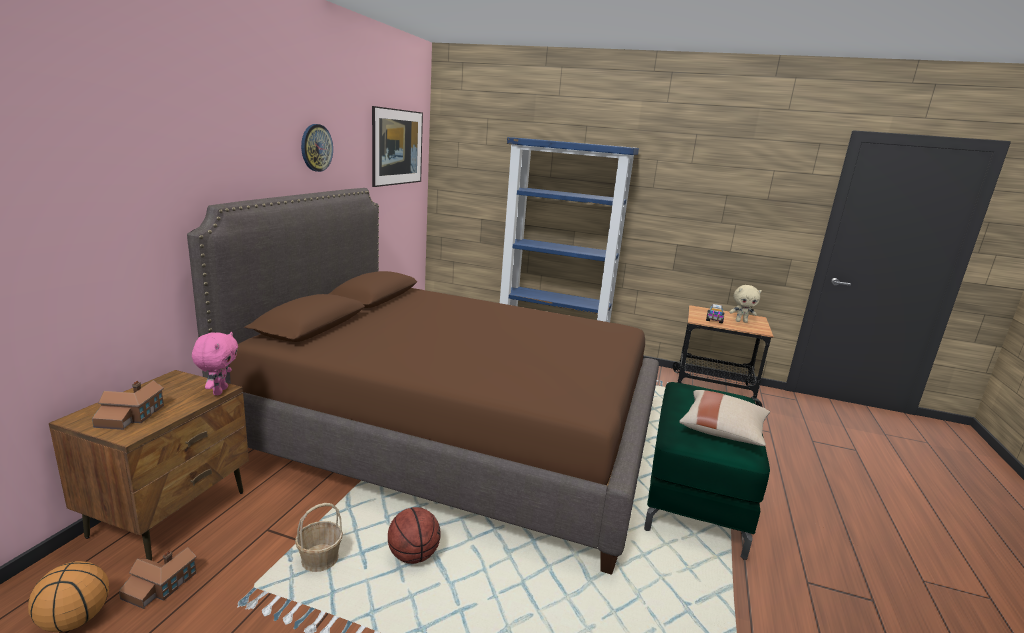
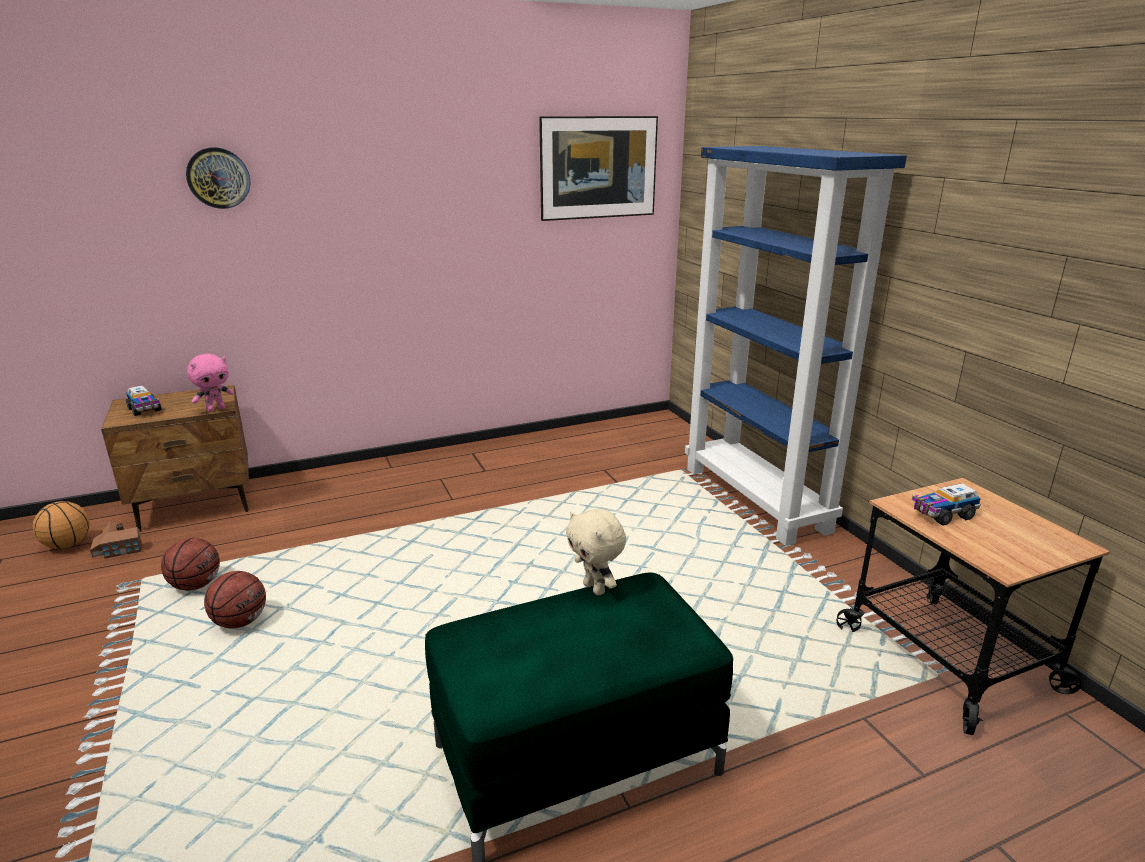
camera: 50 degrees right, 5 degrees up
(131, 416) = (145, 409): toy house -> toy truck
(316, 147) = (430, 174): wall clock -> wall clock (218, 178)
(319, 559) = (196, 585): basket -> basketball
(455, 435) = (460, 541): brown bed -> none
(722, 431) = (531, 658): beige pillow -> none
(741, 321) = (1004, 536): beige plush toy -> beige plush toy (595, 588)

